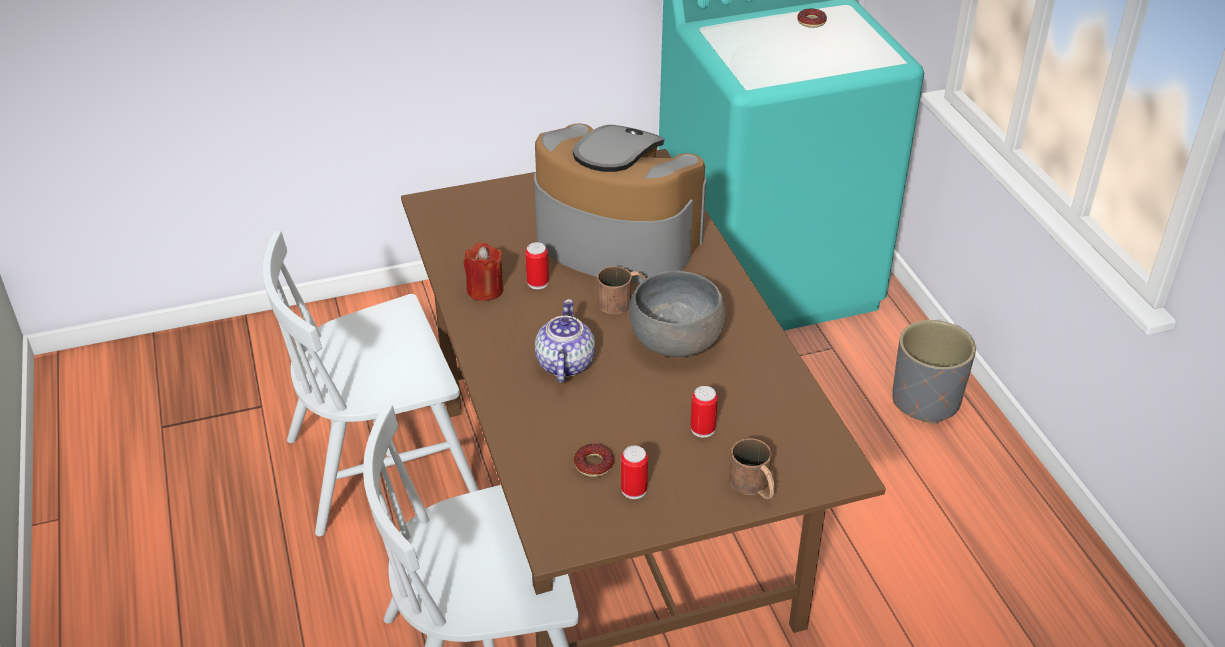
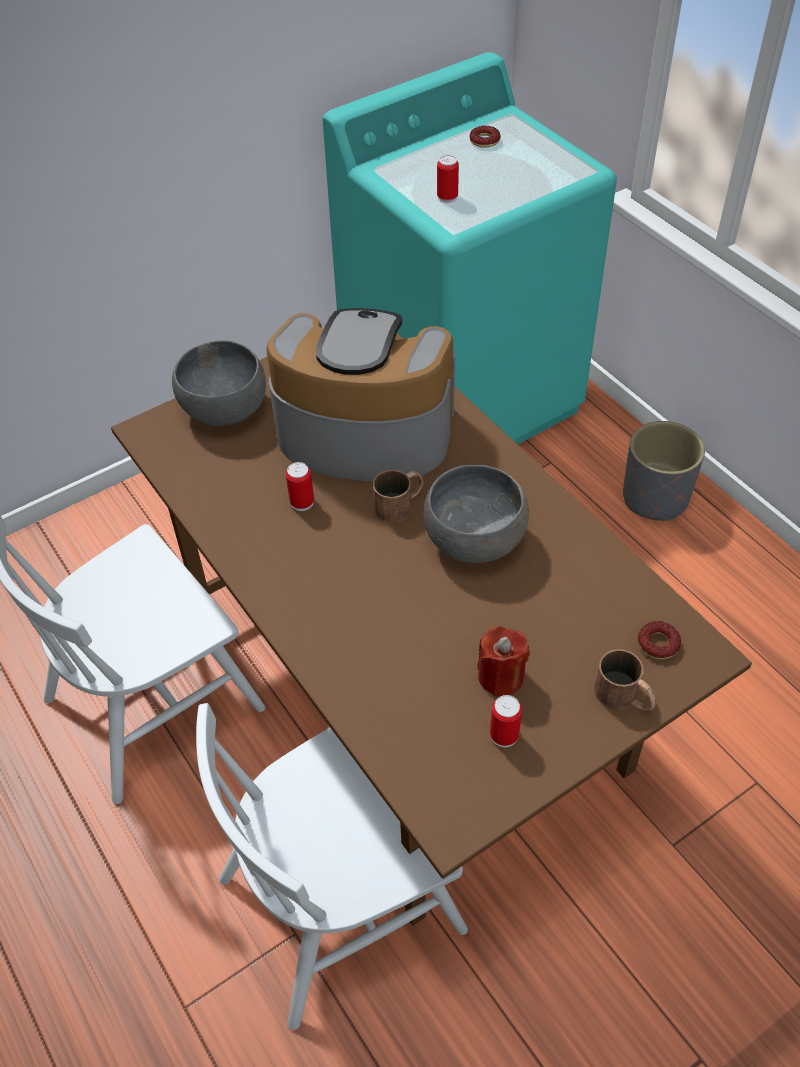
camera: 15 degrees left, 10 degrees up
(485, 290) = (249, 524): red candle -> red candle (501, 676)
(503, 200) = (225, 408): none -> grey bowl
(564, 364) = (370, 597): teapot -> none
(594, 464) = (450, 714): donut -> donut (658, 644)
(702, 429) = (544, 640): can -> can (447, 197)

